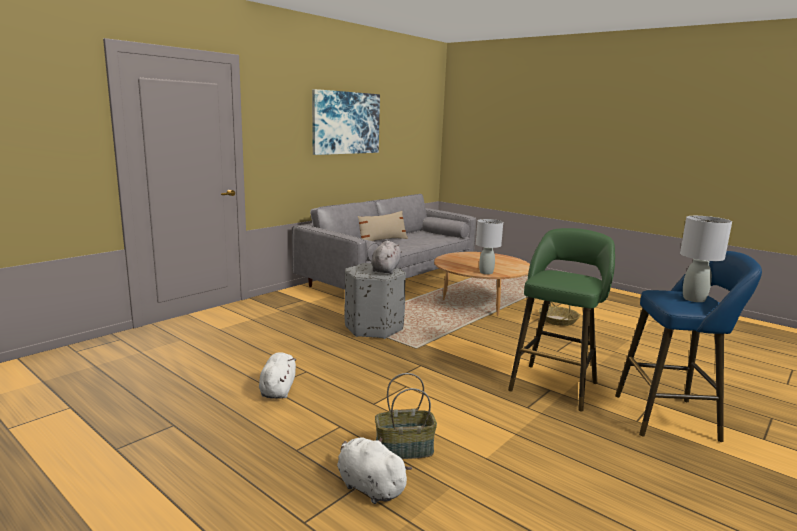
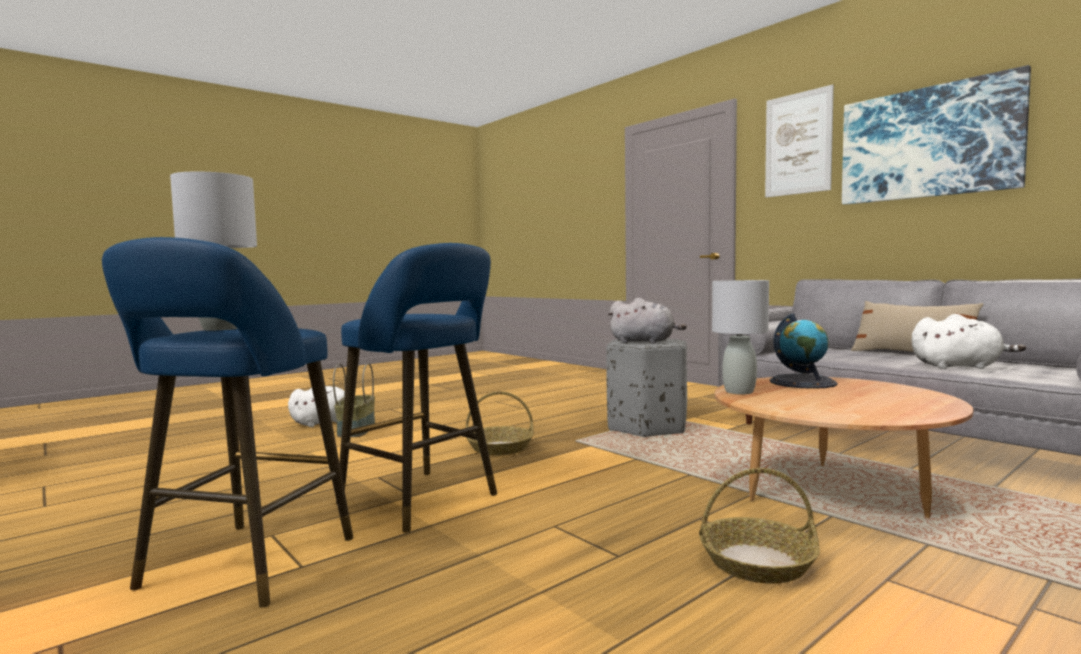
camera: 100 degrees right, 10 degrees down
(278, 389) = (489, 403): white plush toy -> white plush toy (959, 367)
(285, 107) = (798, 144): none -> picture
(442, 372) = (499, 448): none -> basket
(456, 262) = (803, 382): none -> globe
(555, 384) = (424, 501): green stool -> blue stool

